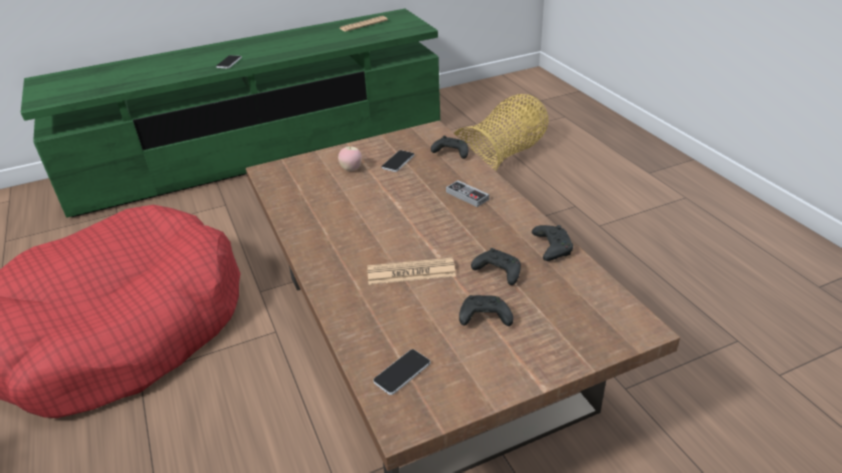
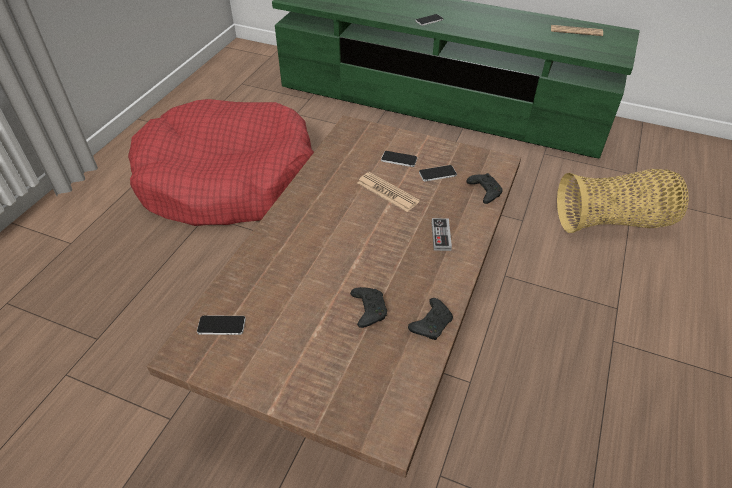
camera: 45 degrees right, 10 degrees up
(351, 169) = (399, 159): apple -> phone
(411, 272) = (321, 265): newspaper -> newspaper (387, 192)
(483, 318) = (311, 334): black game controller -> none

